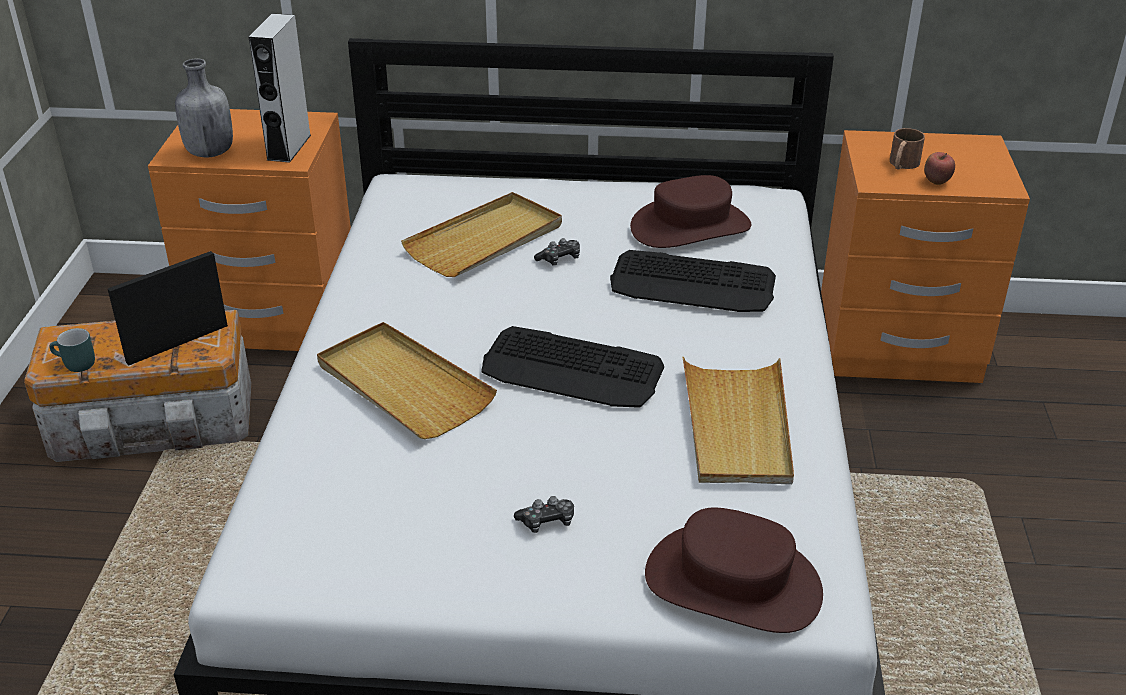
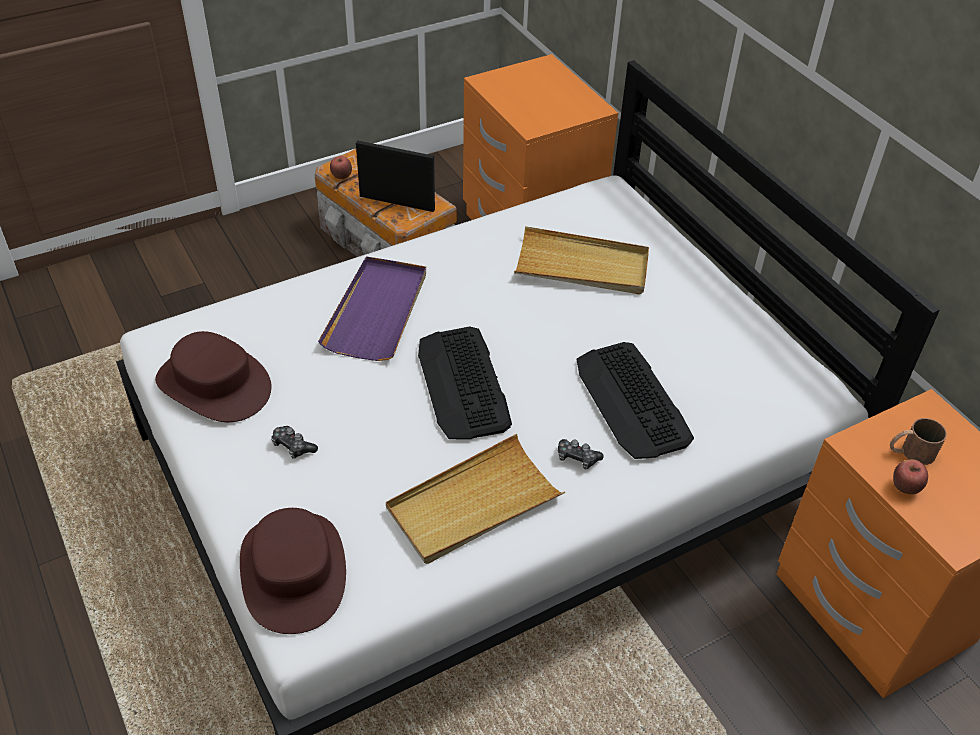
camera: 55 degrees right, 10 degrees up
(74, 365) = (341, 177): turquoise mug -> apple
(209, 152) = (504, 91): grey bottle -> none
(289, 147) = (547, 117): grey speaker -> none
(403, 385) = (377, 311): beige tray -> purple tray
(559, 259) = (597, 314): game controller -> game controller (577, 458)
(690, 226) = (715, 365): brown hat -> brown hat (214, 384)

